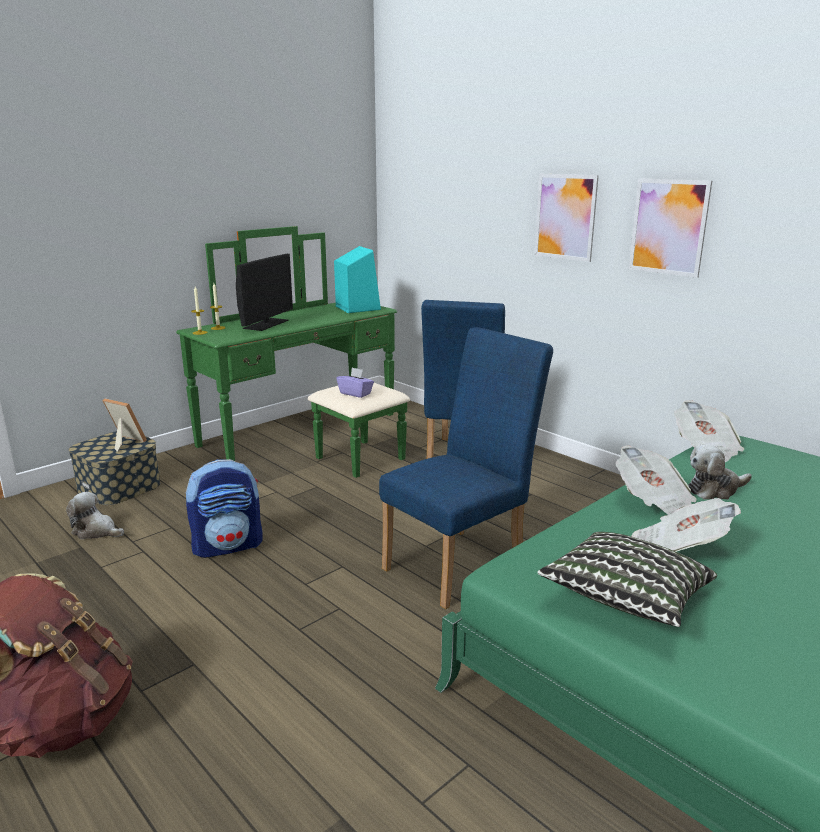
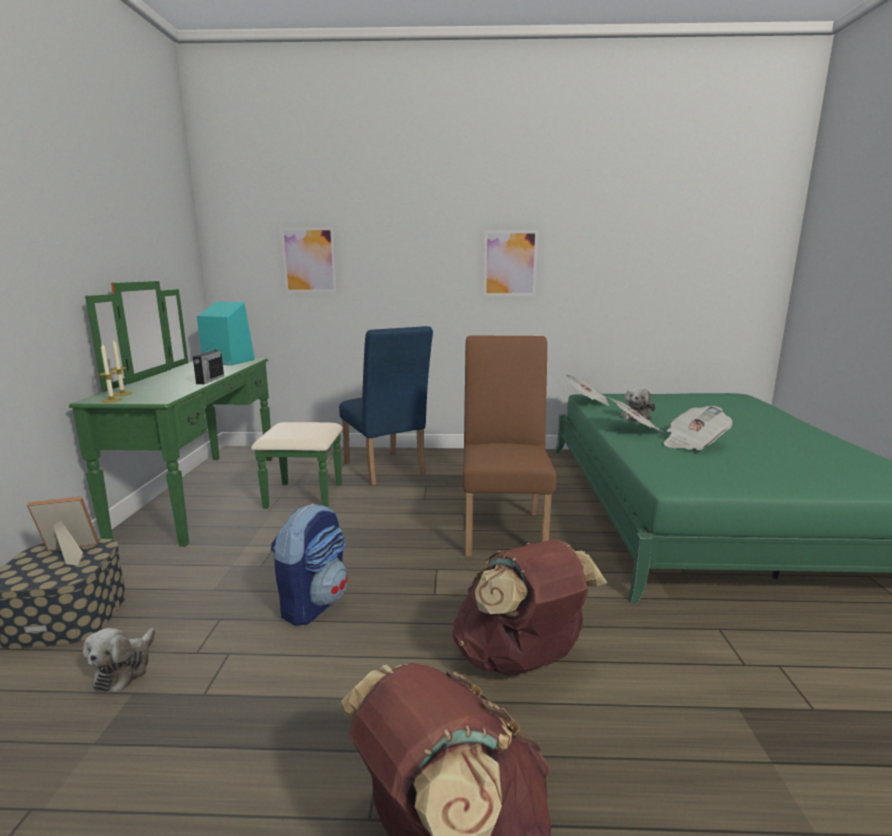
camera: 45 degrees left, 5 degrees down
(96, 531) = (125, 669): plush toy -> plush toy turned 60 degrees counterclockwise
(266, 324) = (172, 383): monitor -> none
(269, 665) = (521, 660): none -> brown backpack
(294, 327) = (210, 380): none -> radio
(355, 393) = (304, 431): purple tissue box -> none
(462, 562) = (504, 529): blue chair -> brown chair
(565, 217) = (424, 262): picture -> picture (309, 260)
(625, 600) = (734, 472): pillow -> none

